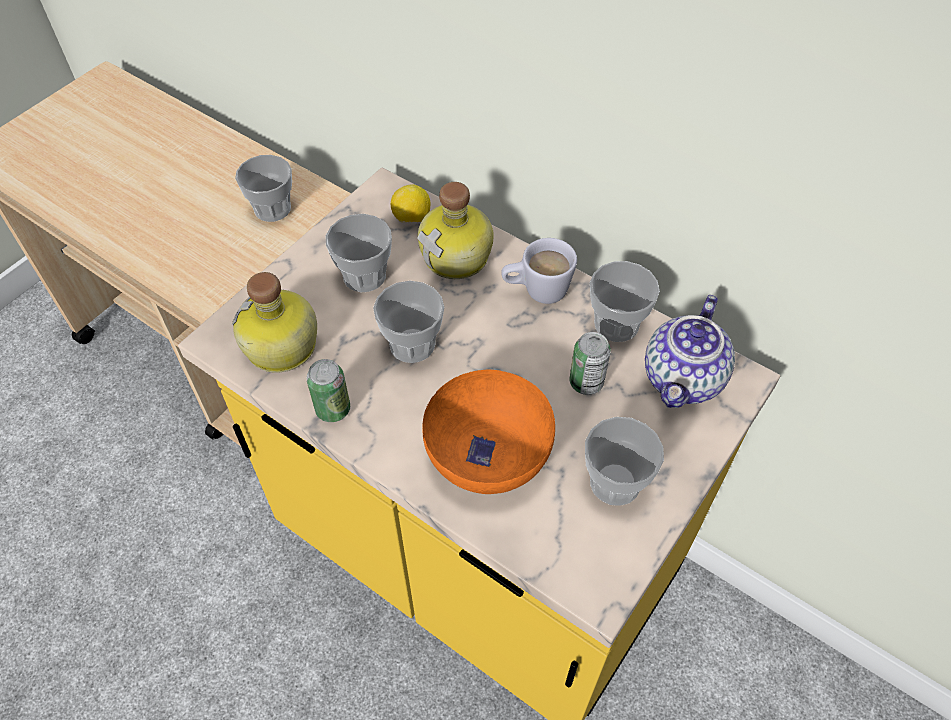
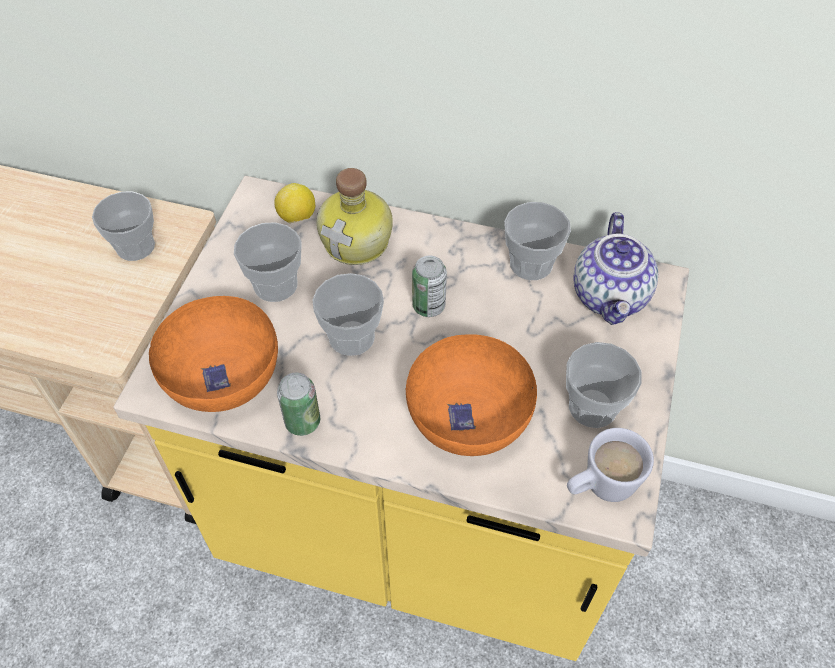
camera: 20 degrees left, 0 degrees up
(282, 347) = (224, 377): bottle -> orange bowl
(536, 291) = (446, 254): white mug -> white mug (600, 487)
(586, 382) = (527, 324): can -> can (428, 306)

